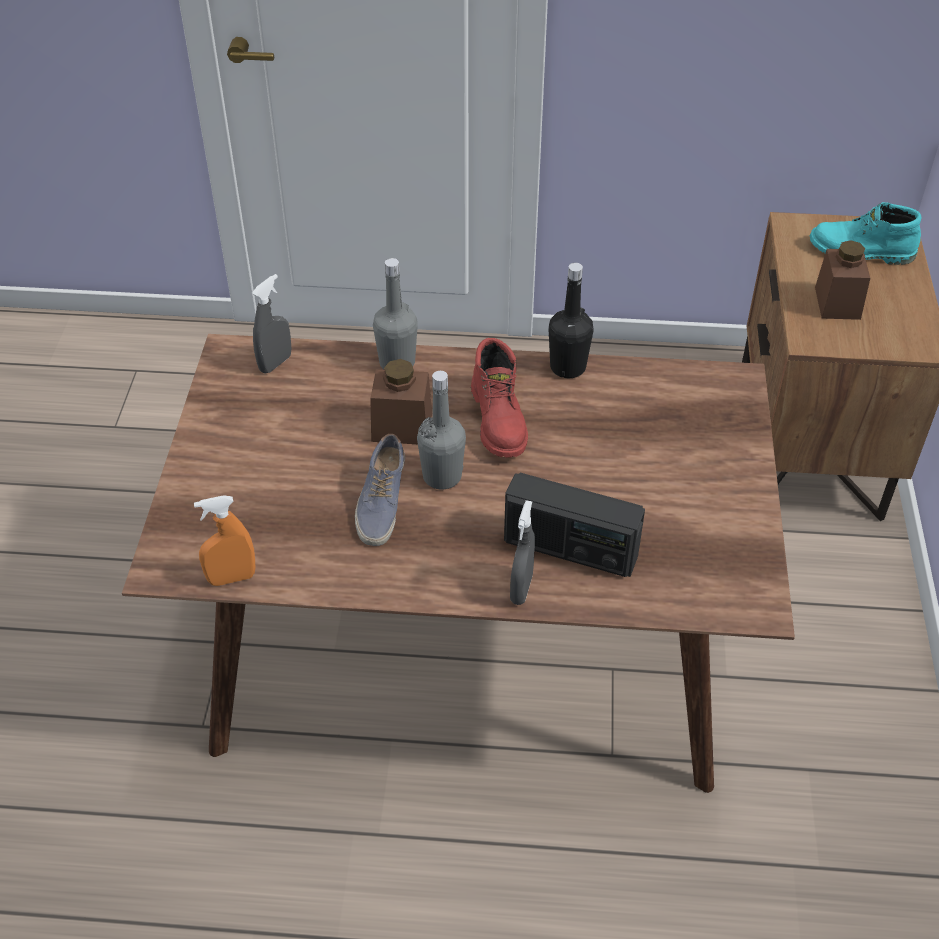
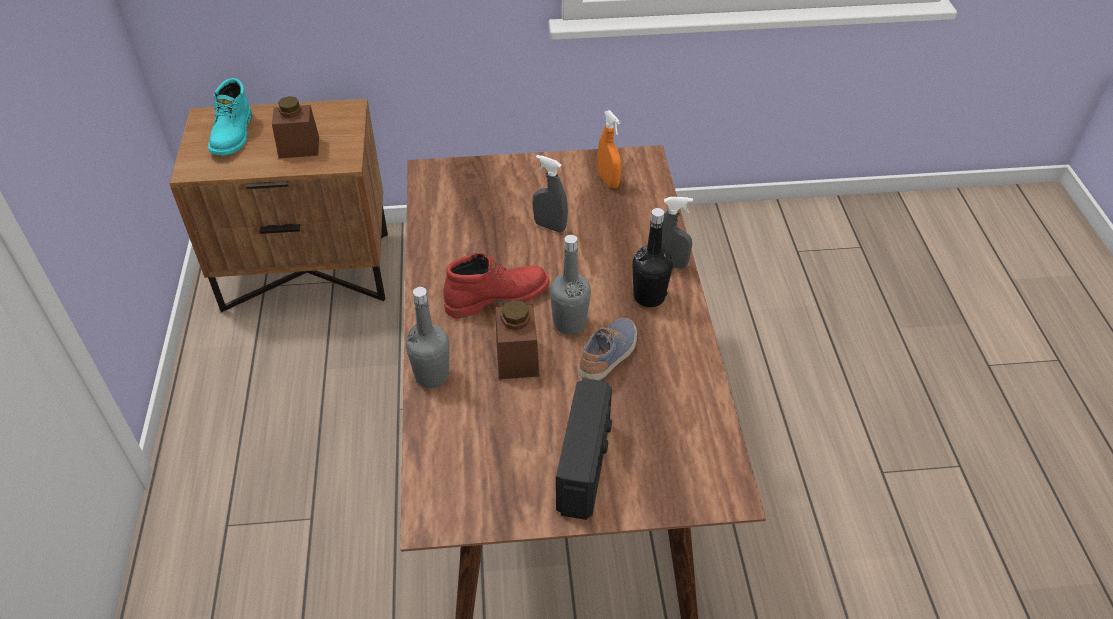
camera: 100 degrees left, 0 degrees up
(232, 578) = (721, 440): orange spray bottle -> orange spray bottle (608, 180)
(275, 363) = (444, 472): grey spray bottle -> grey spray bottle (550, 226)
(381, 503) = (609, 357): shoe -> shoe turned 60 degrees counterclockwise
(568, 367) = (425, 262): black bottle -> black bottle (649, 296)
(570, 549) = (624, 244): radio -> radio (584, 466)

